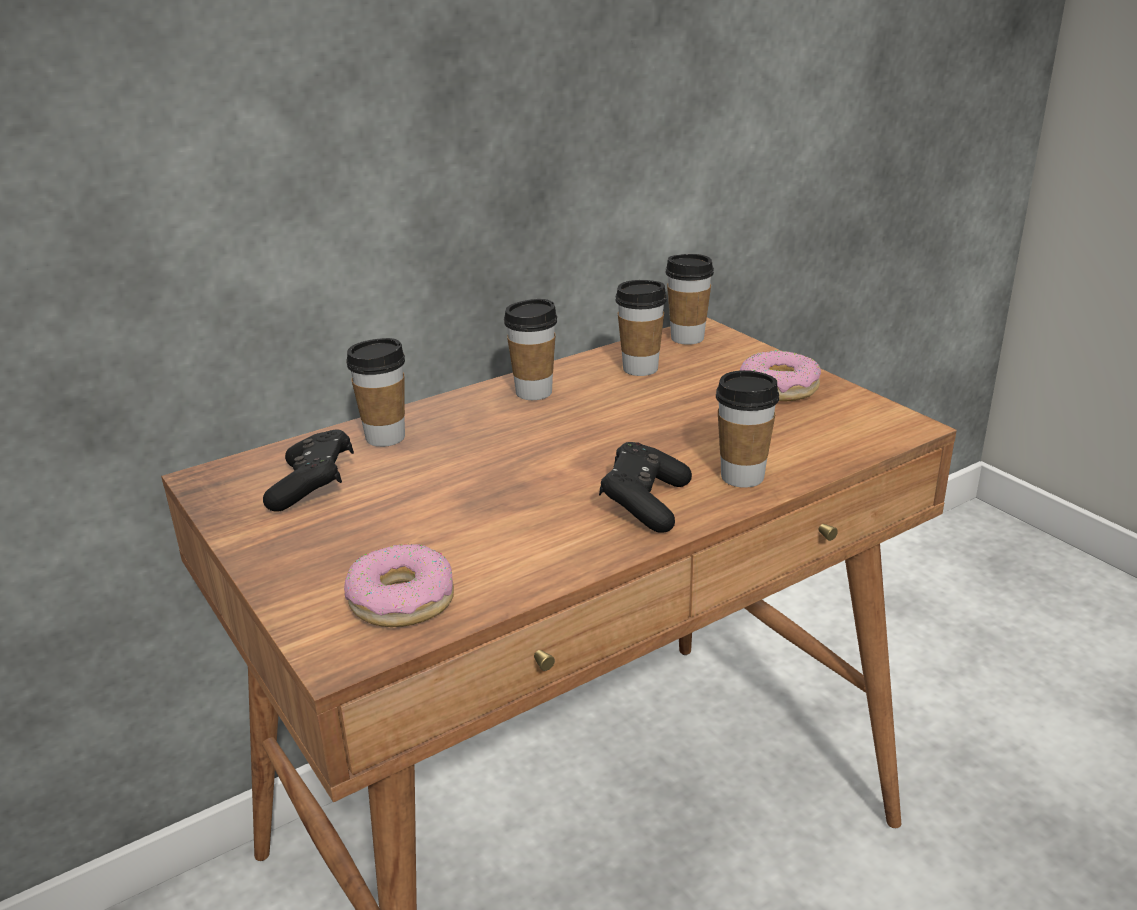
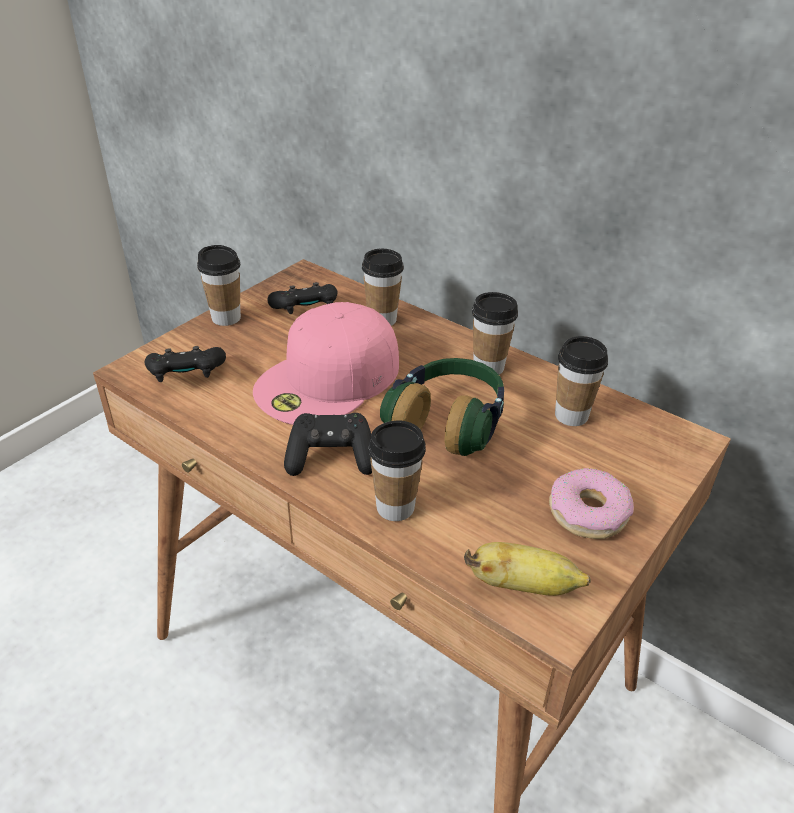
camera: 70 degrees right, 10 degrees up
(402, 600) = (186, 377): donut -> black game controller
(490, 488) = (329, 379): none -> pink cap
(618, 429) = (448, 422): none -> headphones
(687, 338) = (662, 434): cup -> cup (226, 318)
(864, 432) = (523, 586): none -> banana

